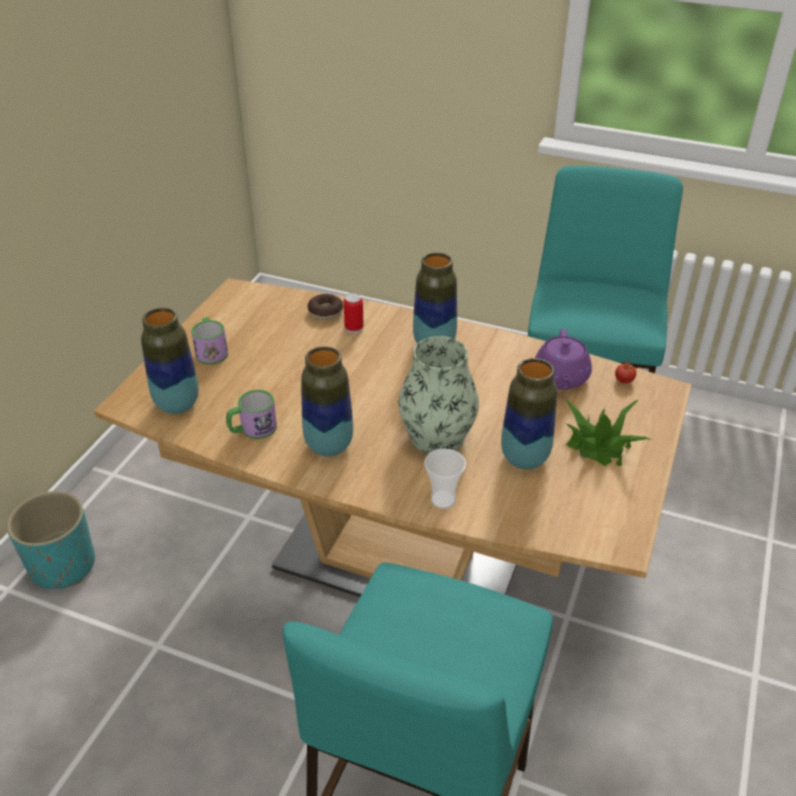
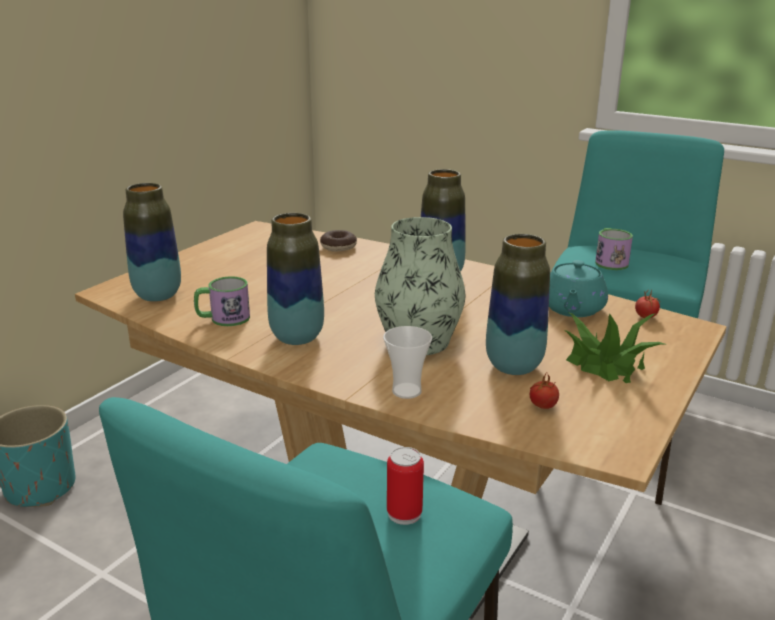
camera: 10 degrees right, 15 degrees down
(211, 351) = (212, 263): mug -> mug (609, 261)
(354, 328) = (362, 259): can -> can (404, 513)
(556, 502) = (542, 406): none -> tomato
(560, 378) = (572, 309): purple teapot -> turquoise teapot

